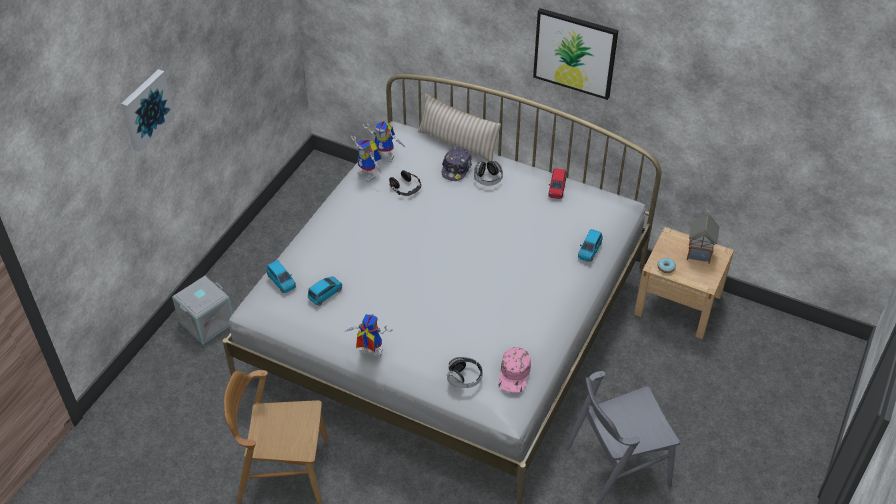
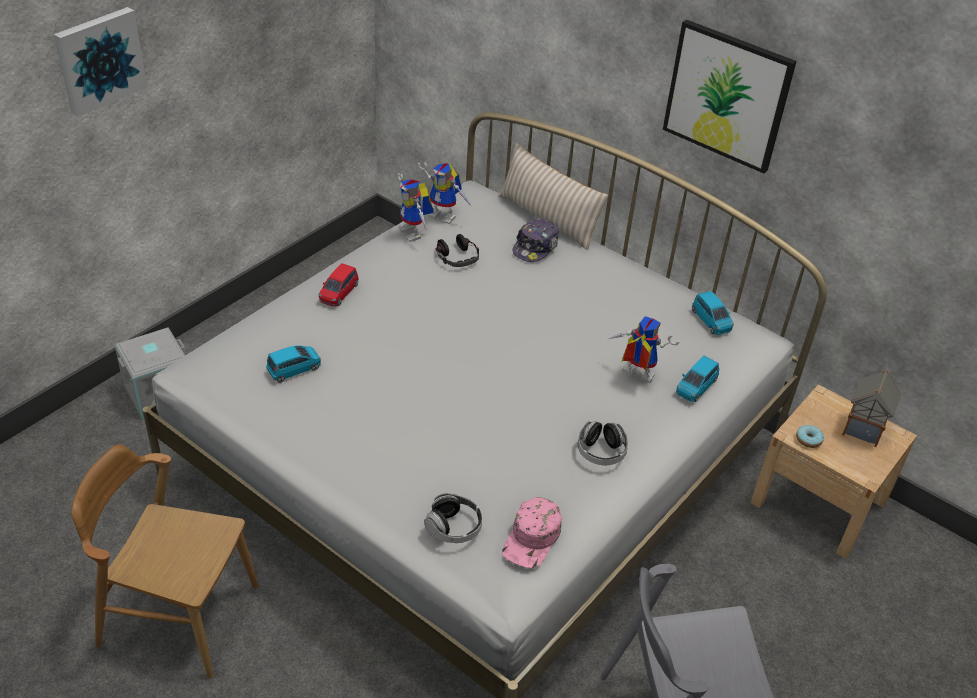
camera: 10 degrees right, 5 degrees down
(281, 281) = (241, 341): blue toy car -> blue toy car (711, 321)
(368, 353) = (323, 461): toy robot -> toy robot (633, 376)
(488, 179) = (575, 267): headphones -> headphones (601, 452)
(557, 188) = (669, 297): red toy car -> red toy car (339, 293)

